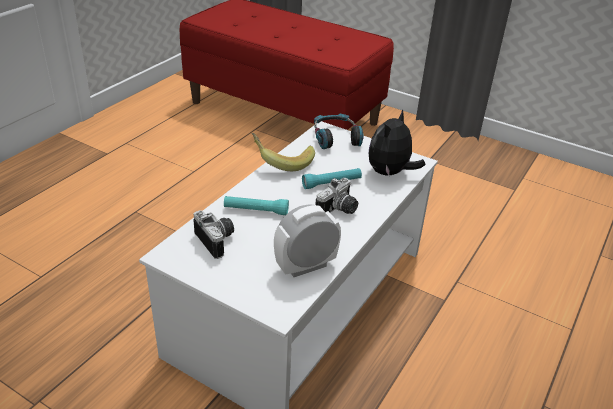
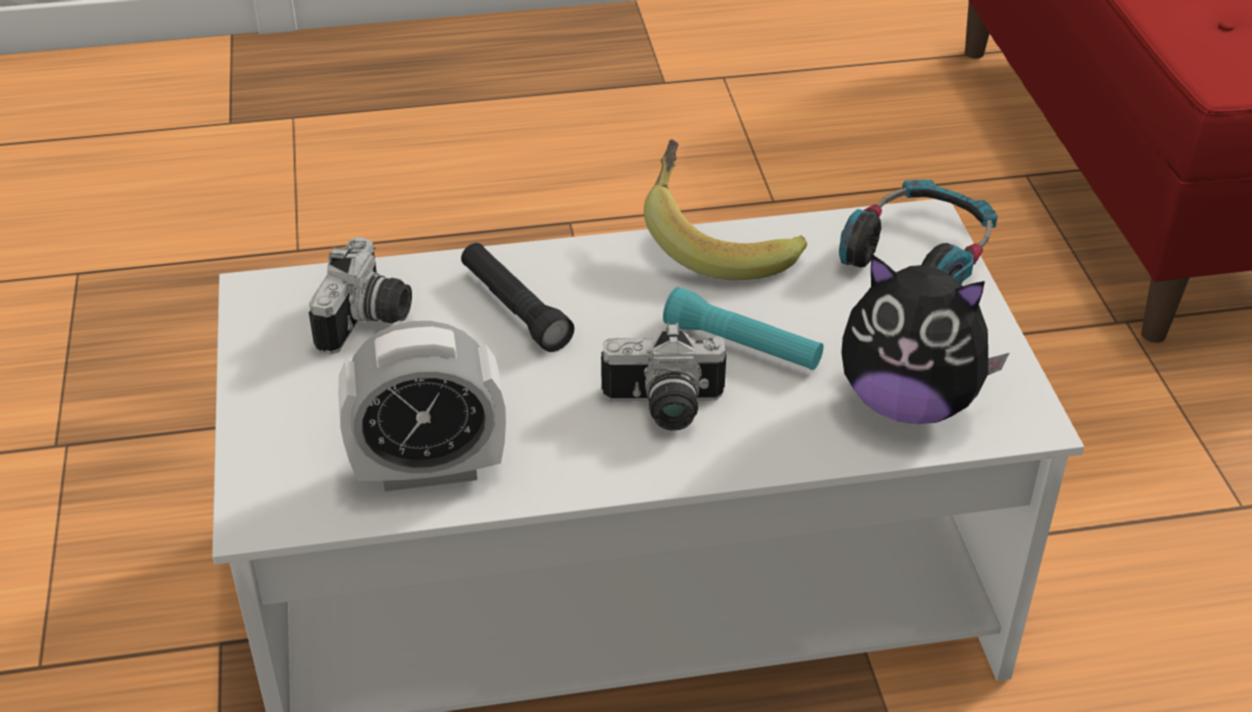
camera: 50 degrees right, 5 degrees up
(256, 210) = (514, 308): turquoise flashlight -> black flashlight
(306, 266) = (429, 469): alarm clock -> alarm clock turned 150 degrees clockwise
(390, 173) = (909, 402): plush toy -> plush toy turned 150 degrees counterclockwise

